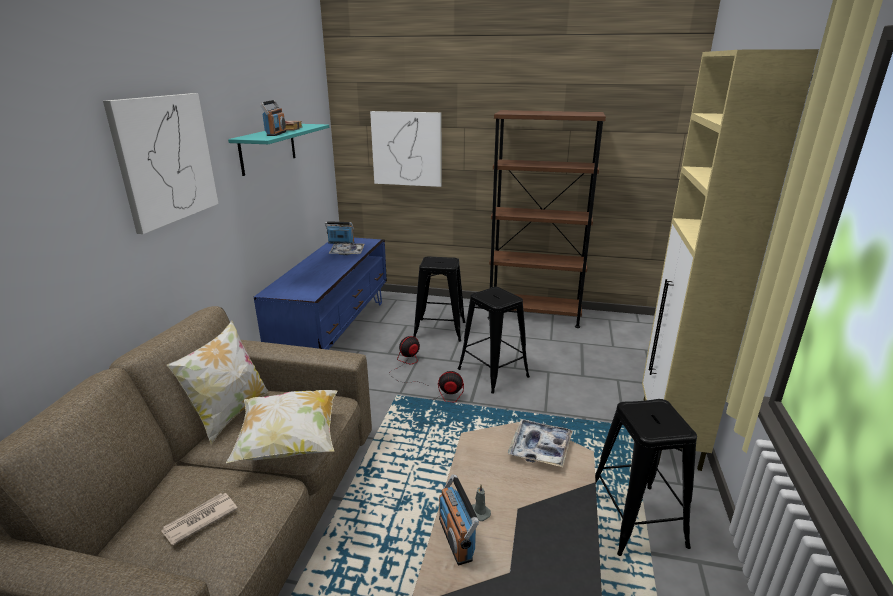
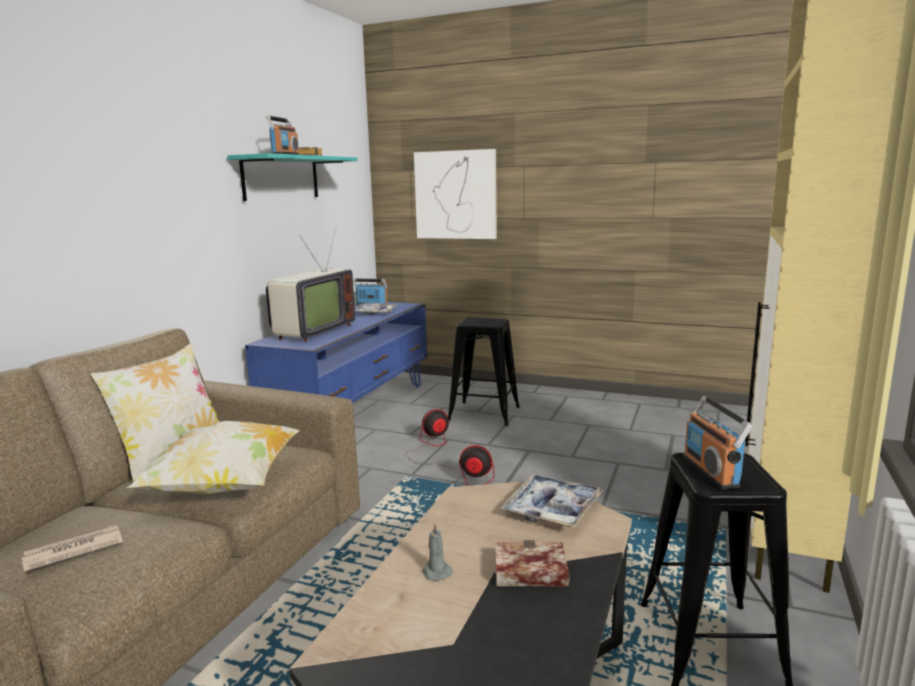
camera: 10 degrees right, 10 degrees down
(165, 159) = (141, 159): picture -> none
(304, 279) = (311, 332): none -> television
(456, 538) = (391, 597): radio -> radio (711, 471)
(493, 373) = (541, 460): black stool -> none
(534, 314) = (613, 403): brown bookcase -> none
(539, 507) = (527, 573): none -> book

